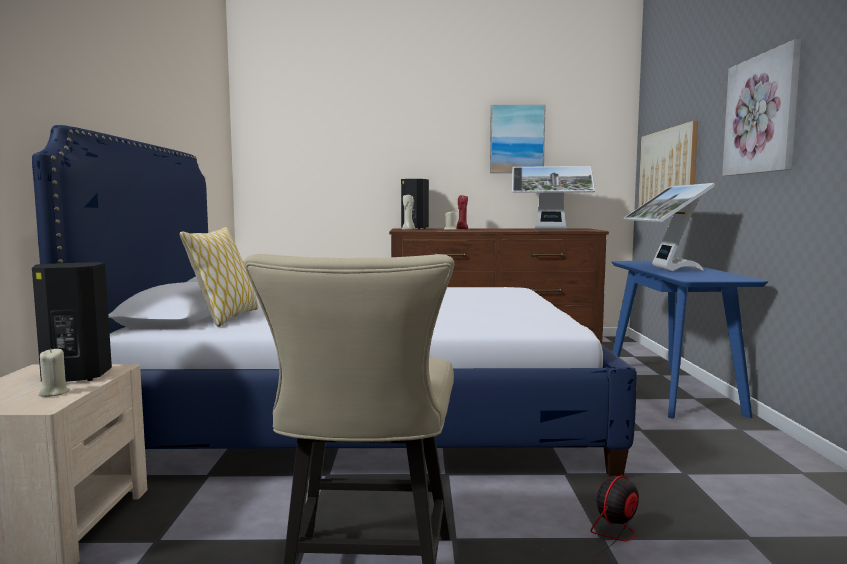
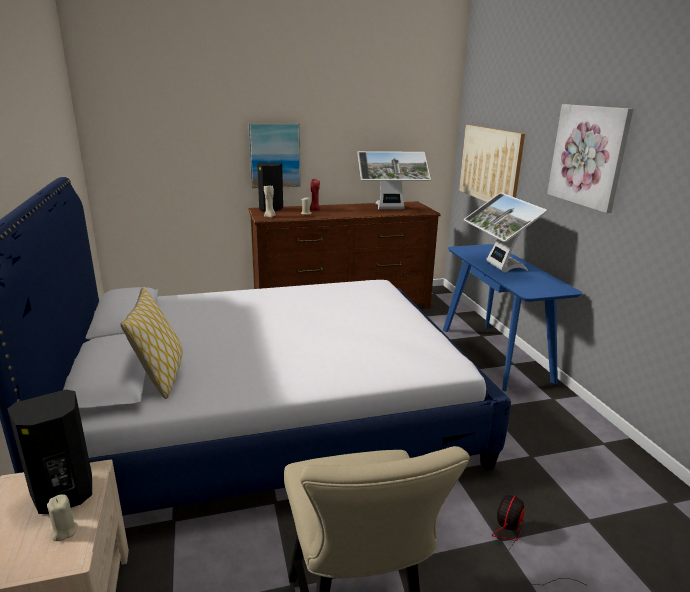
camera: 15 degrees left, 15 degrees up
(517, 139) = (359, 122): picture -> picture (274, 155)

